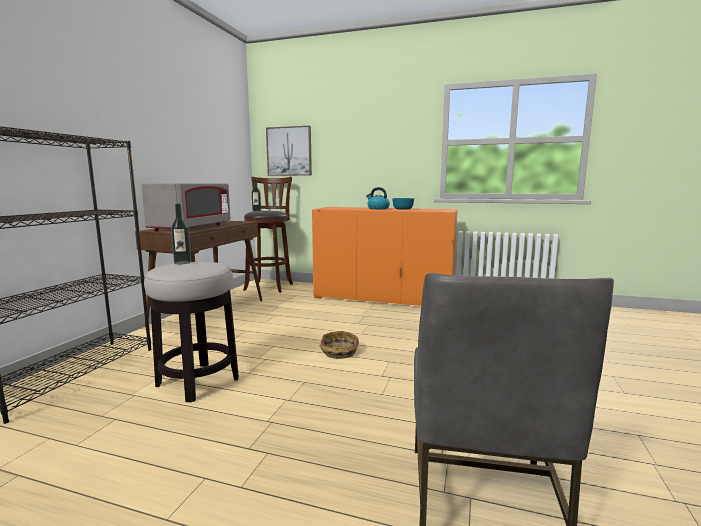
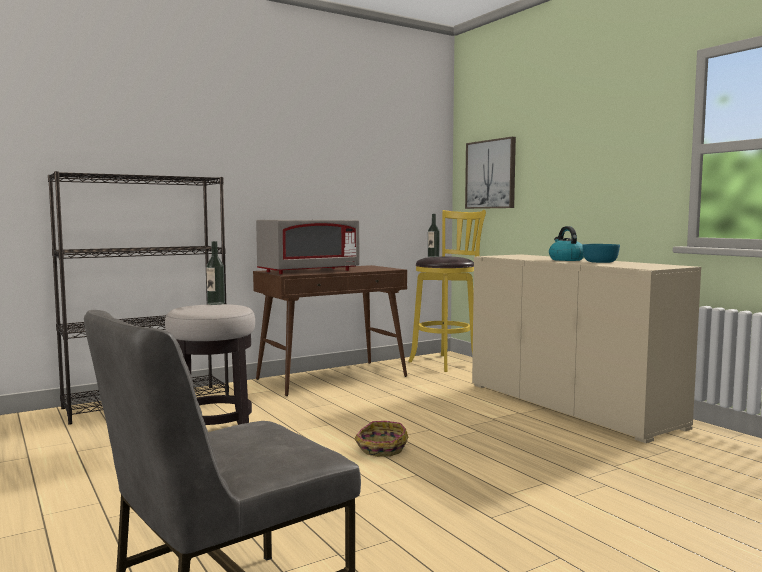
camera: 40 degrees right, 5 degrees down
(269, 286) = (446, 362): brown stool -> yellow stool
(383, 298) = (569, 405): orange cabinet -> beige cabinet

